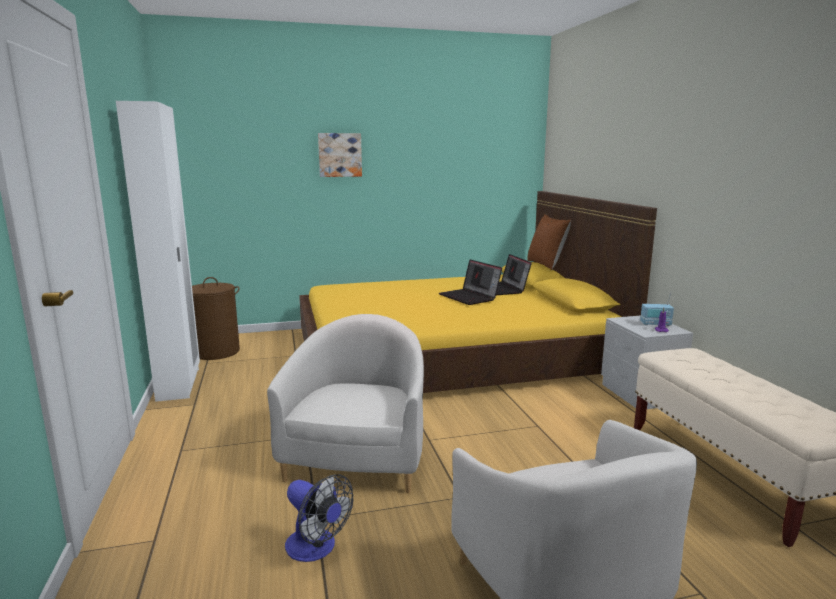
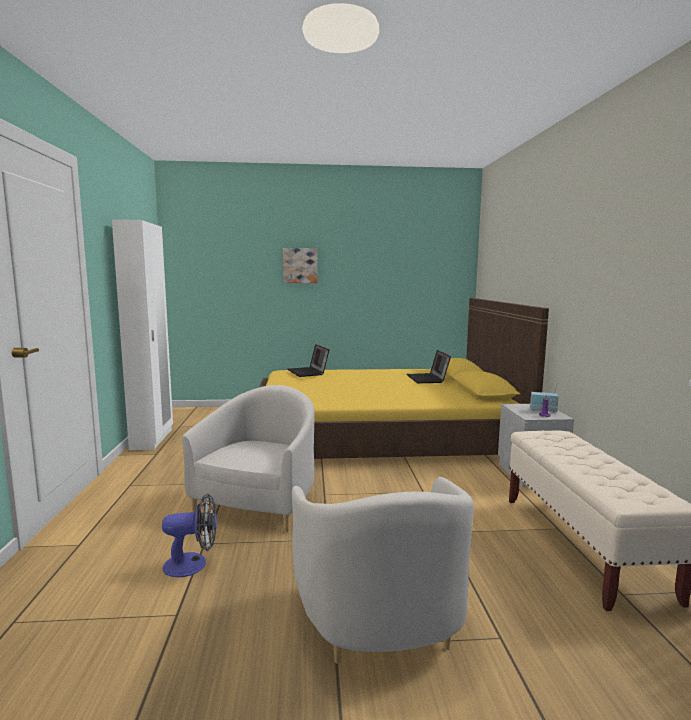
camera: 10 degrees right, 5 degrees down
(215, 352) = (190, 418): brown laundry basket -> none
(316, 549) = (193, 564): fan -> fan turned 60 degrees counterclockwise
(470, 297) = (394, 383): laptop -> laptop (308, 372)
(546, 264) = (471, 360): brown pillow -> none

